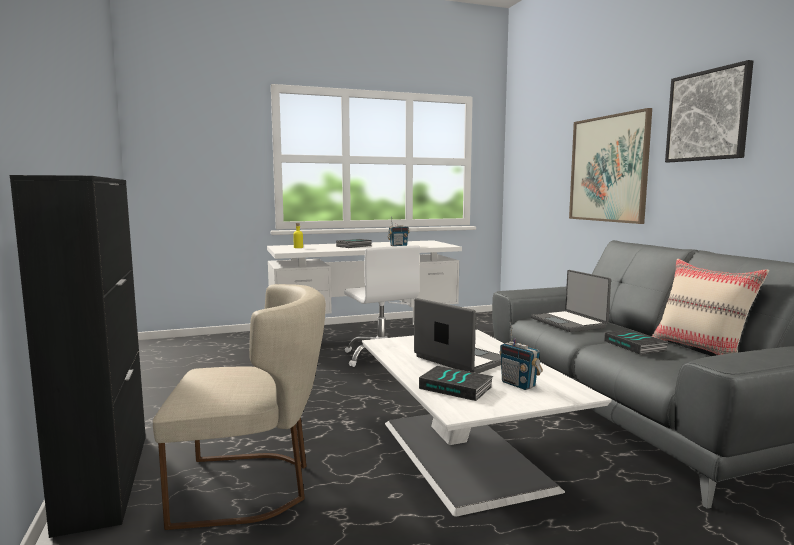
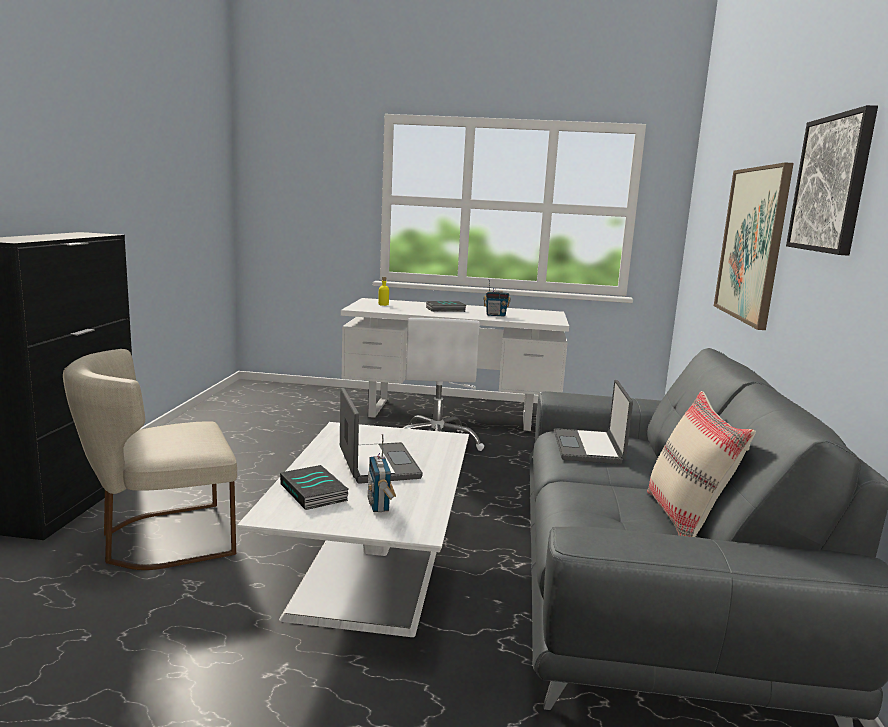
camera: 25 degrees right, 5 degrees up
(252, 486) = (160, 539): beige chair -> beige chair turned 135 degrees clockwise
(635, 346) = (605, 495): book -> none

